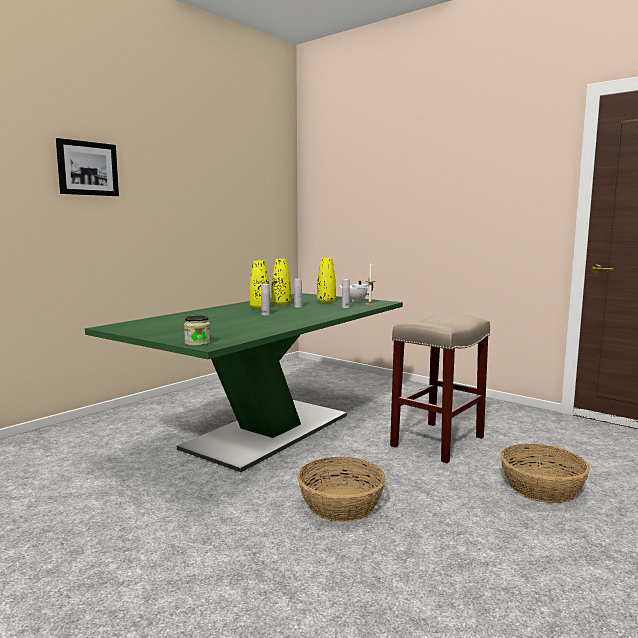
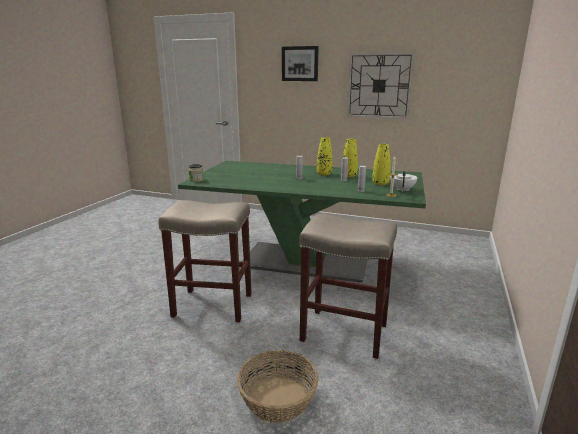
camera: 70 degrees right, 10 degrees up
(192, 204) = (379, 86): none -> wall clock
(341, 505) = (211, 305): basket -> beige stool

